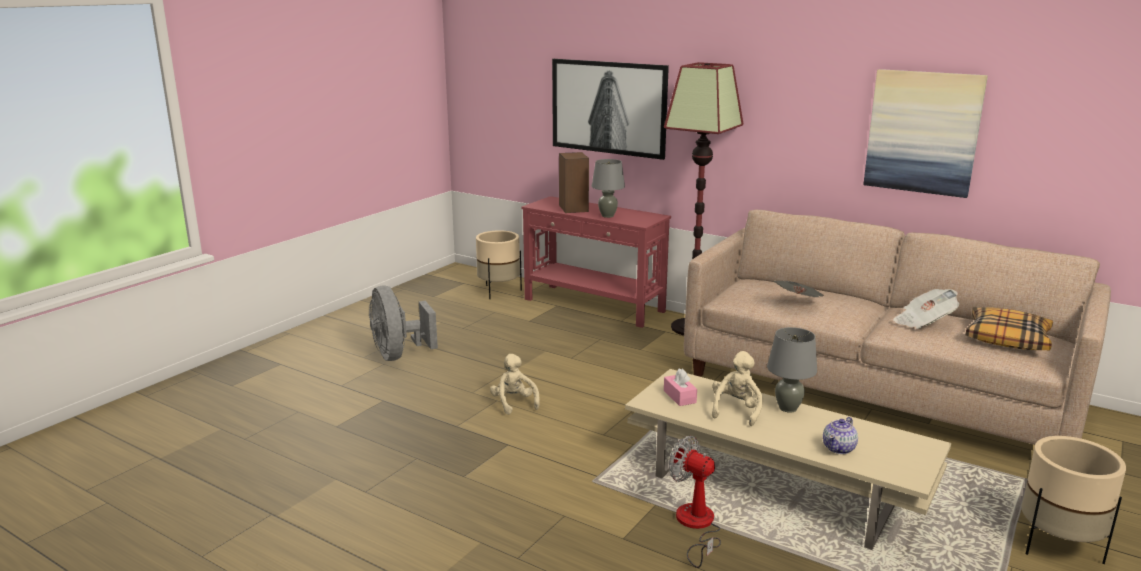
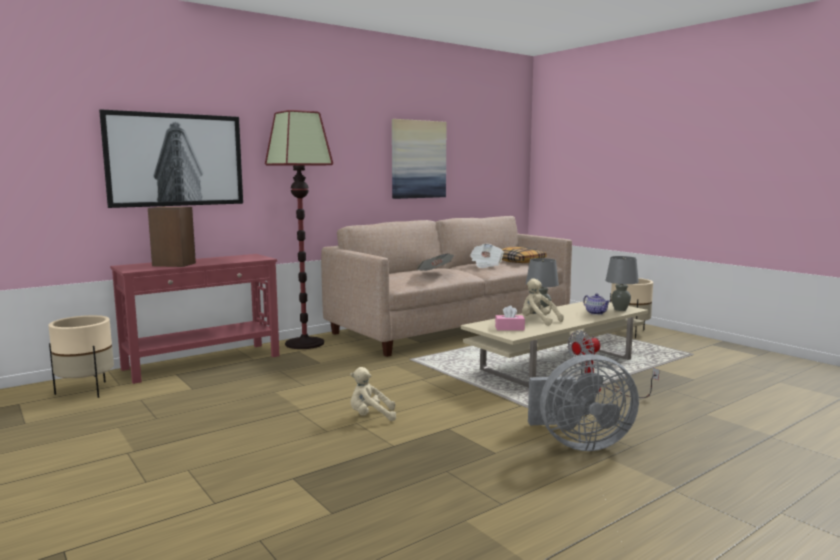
camera: 70 degrees left, 10 degrees down
(398, 355) = (175, 459): grey fan -> grey fan (578, 443)
(607, 216) = (221, 261): grey table lamp -> grey table lamp (620, 309)

